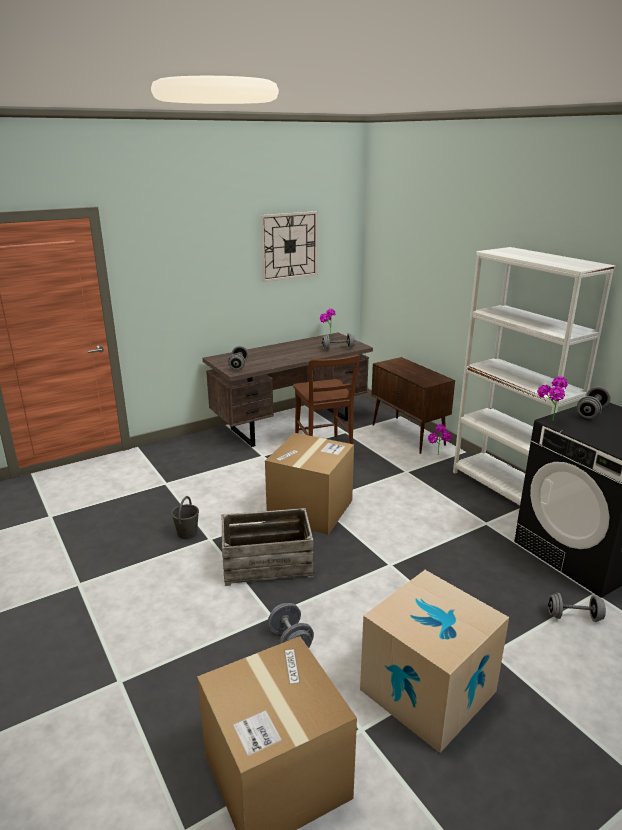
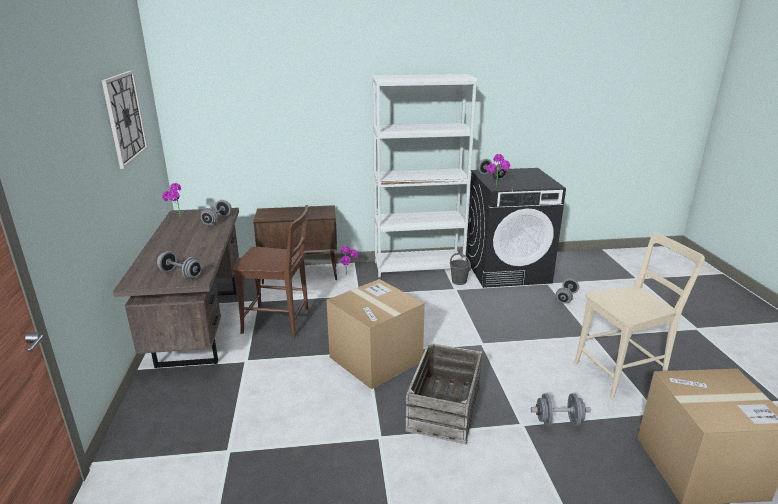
camera: 65 degrees left, 0 degrees up
(187, 533) = (356, 453): grey bucket -> grey bucket (458, 281)
(428, 690) = (622, 372): cardboard box -> beige chair

